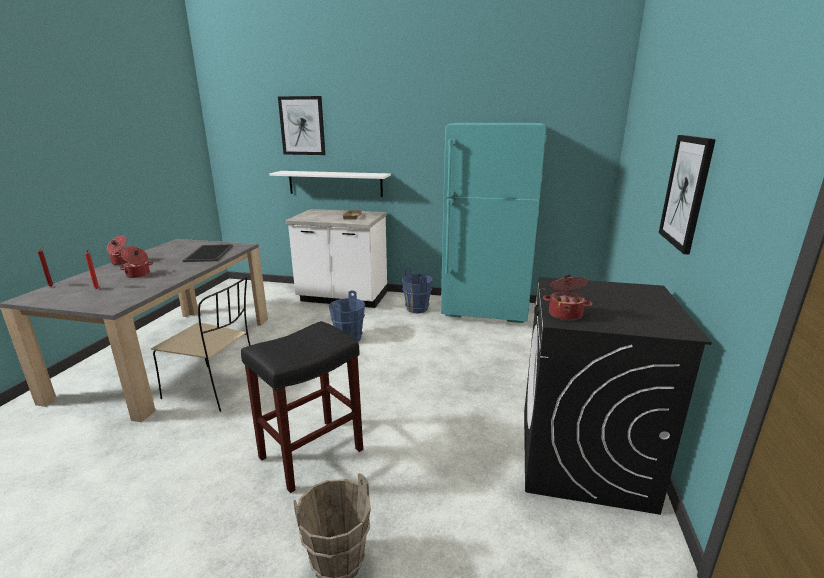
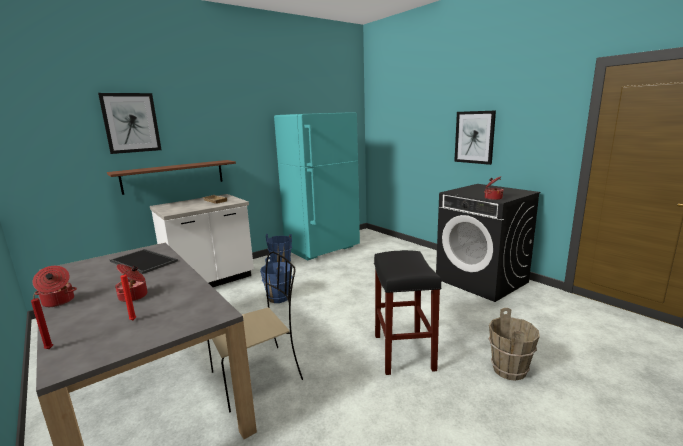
camera: 50 degrees left, 5 degrees down
(335, 183) = (174, 176): white shelf -> brown shelf

